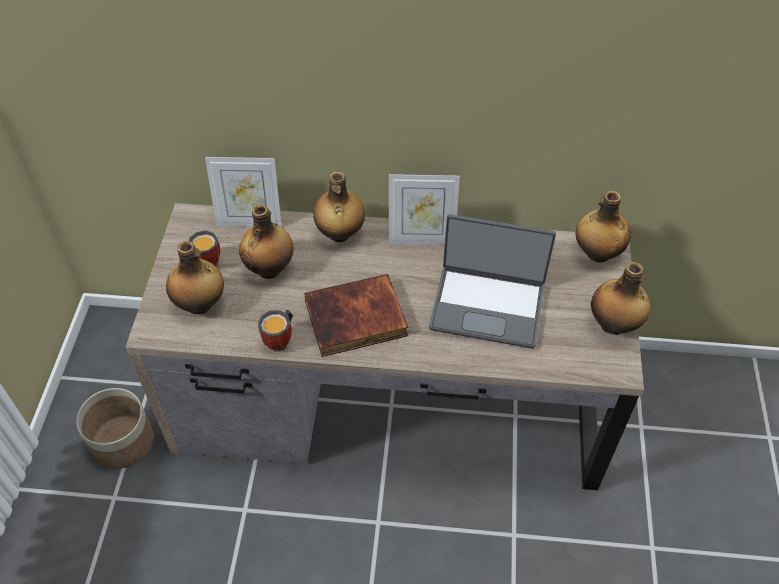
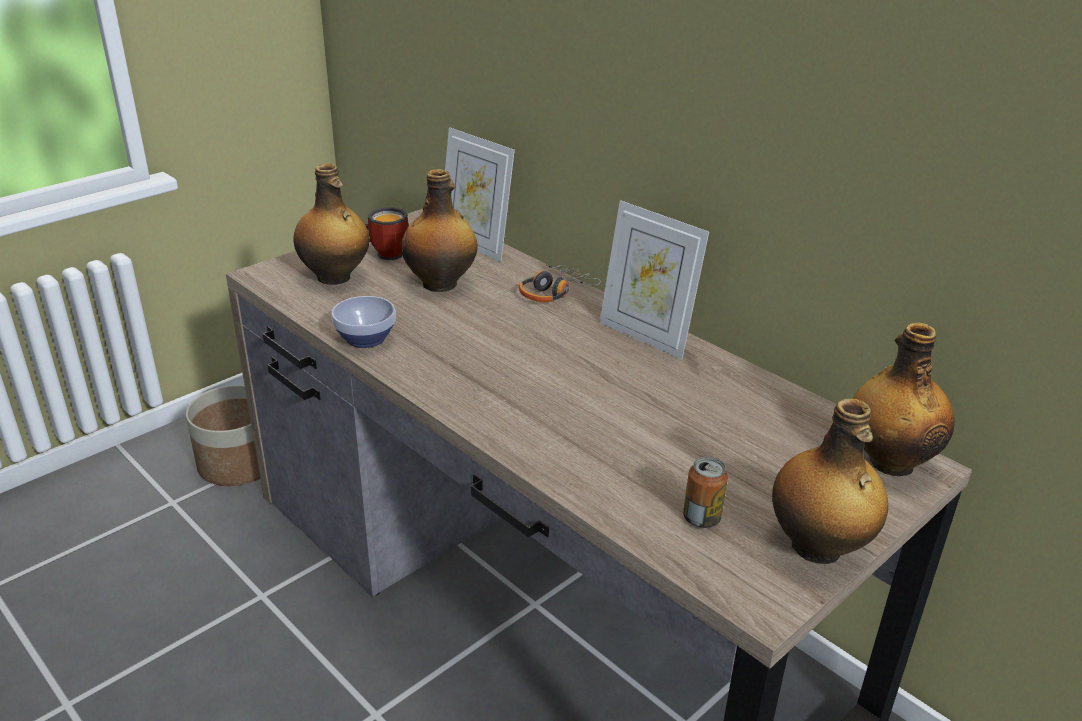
camera: 40 degrees right, 20 degrees down
(281, 340) = (364, 338): mug -> bowl
(339, 234) = (554, 292): bottle -> headphones
(355, 320) = (465, 362): book -> none
(488, 306) = (646, 431): laptop -> none
(559, 342) = (701, 518): none -> can

